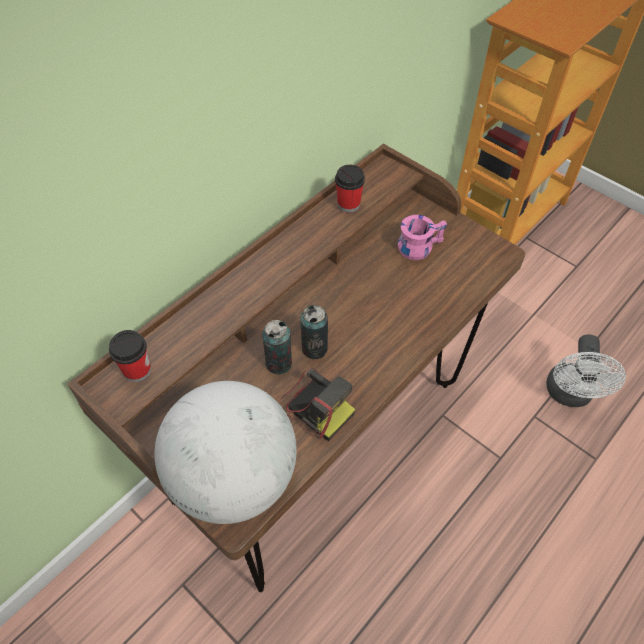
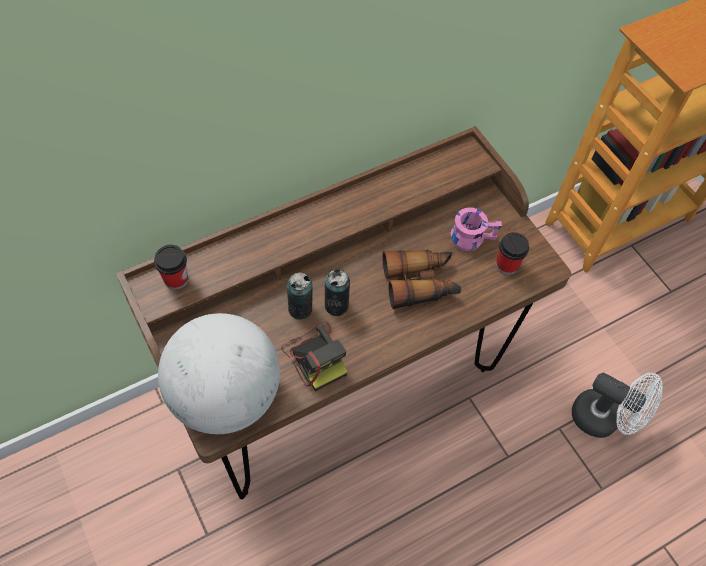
camera: 15 degrees right, 5 degrees up
(348, 204) = (417, 179): cup -> cup (506, 265)
(389, 302) = (420, 283): none -> binoculars
(569, 395) = (603, 419): white fan -> white fan turned 90 degrees counterclockwise

